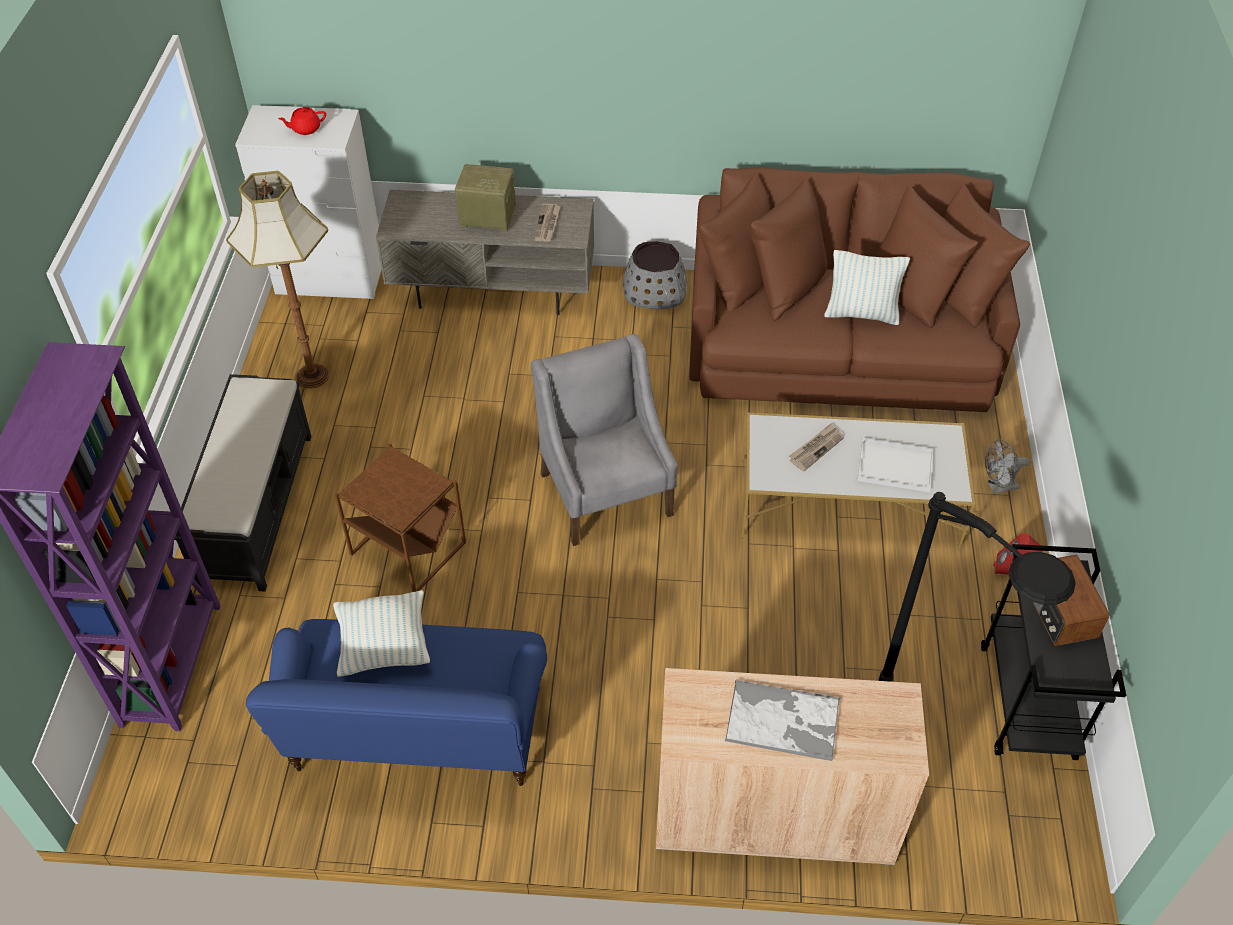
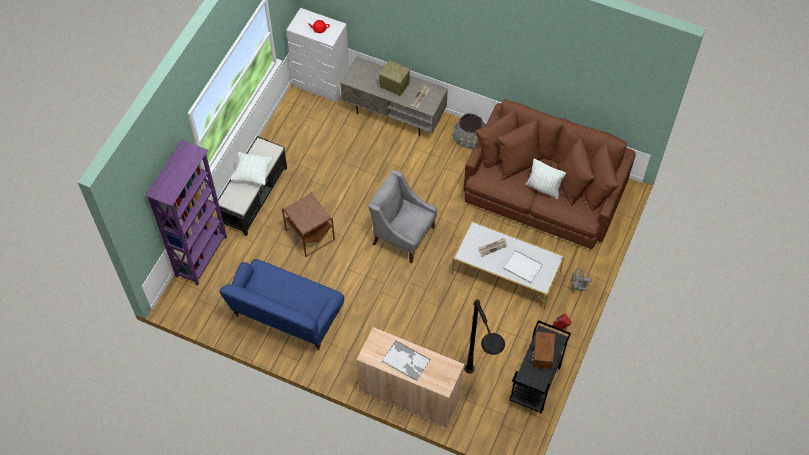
camera: 20 degrees right, 10 degrees up
(313, 376) = (297, 136): floor lamp -> none
(384, 646) = (280, 280): pillow -> pillow (252, 173)
(606, 492) = (403, 235): grey armchair -> grey armchair turned 60 degrees counterclockwise

